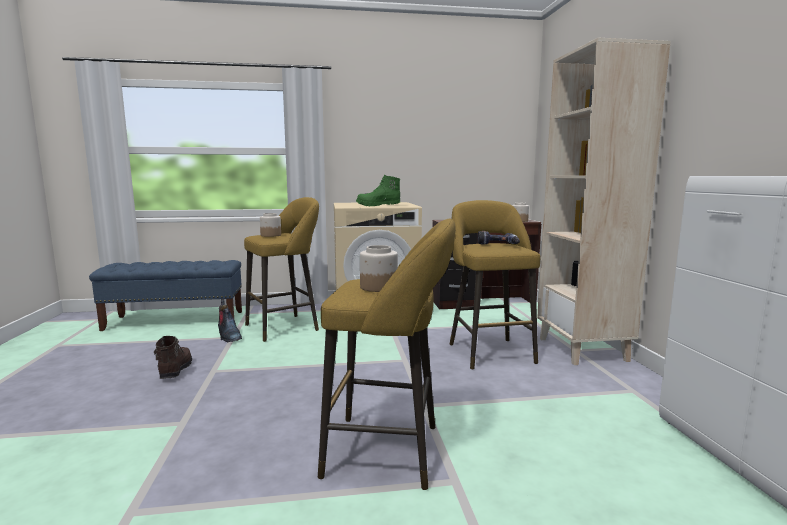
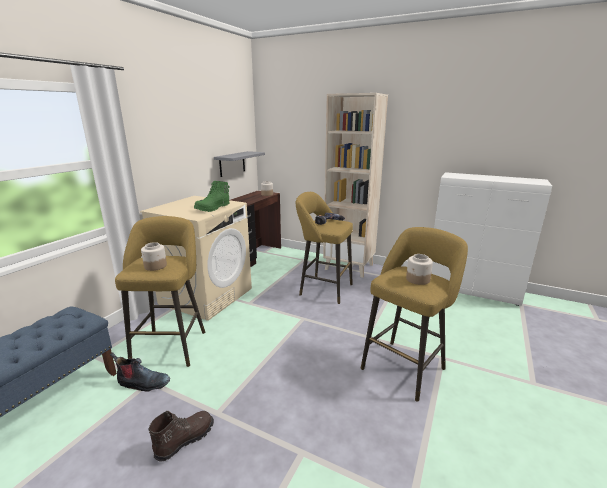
camera: 55 degrees left, 10 degrees up
(175, 370) = (184, 439): brown boot -> brown boot turned 105 degrees clockwise
(480, 176) = (232, 164): none -> grey shelf

